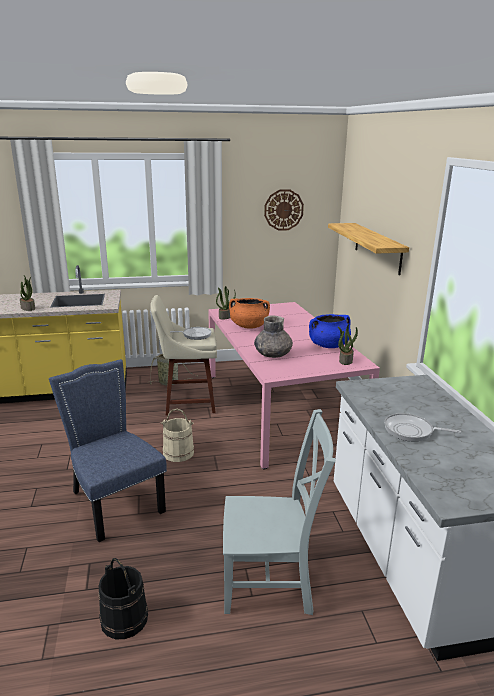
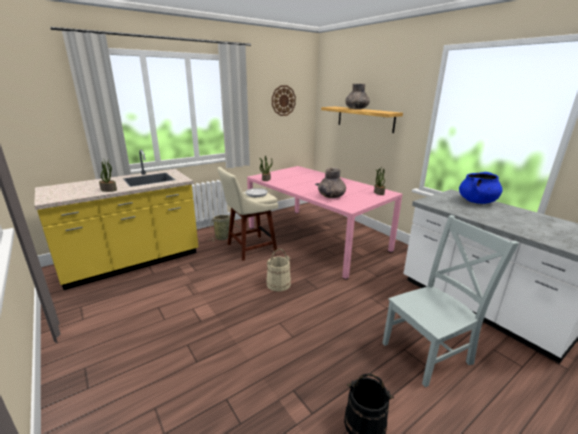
camera: 25 degrees left, 0 degrees up
(116, 504) = (269, 336): blue chair -> none
(249, 326) = (290, 182): orange cooking pot -> none
(328, 345) = (356, 186): blue cooking pot -> blue cooking pot (477, 201)
(362, 233) = (356, 109): none -> grey vase
(411, 431) = (500, 219): frying pan -> none

